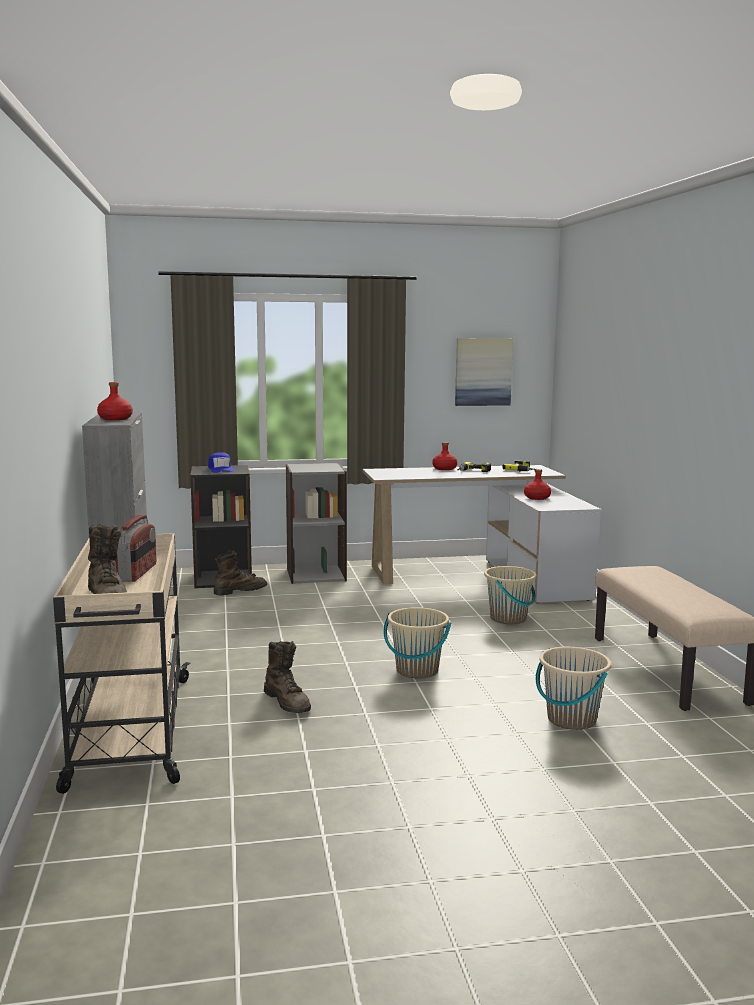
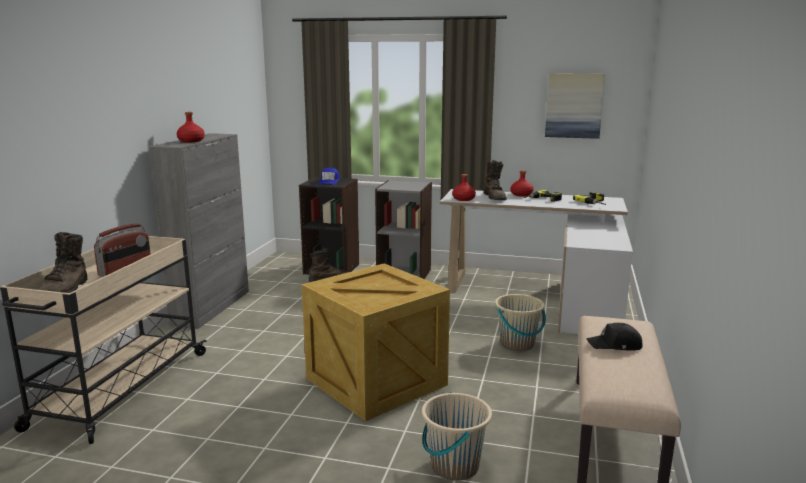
camera: 25 degrees right, 5 degrees up
(288, 702) = (247, 390): brown boot -> brown boot (494, 198)
(417, 670) = (378, 381): beige bucket -> crate
(537, 498) = (586, 232): red bottle -> red bottle (464, 199)
(661, 584) = (615, 345): none -> black cap

